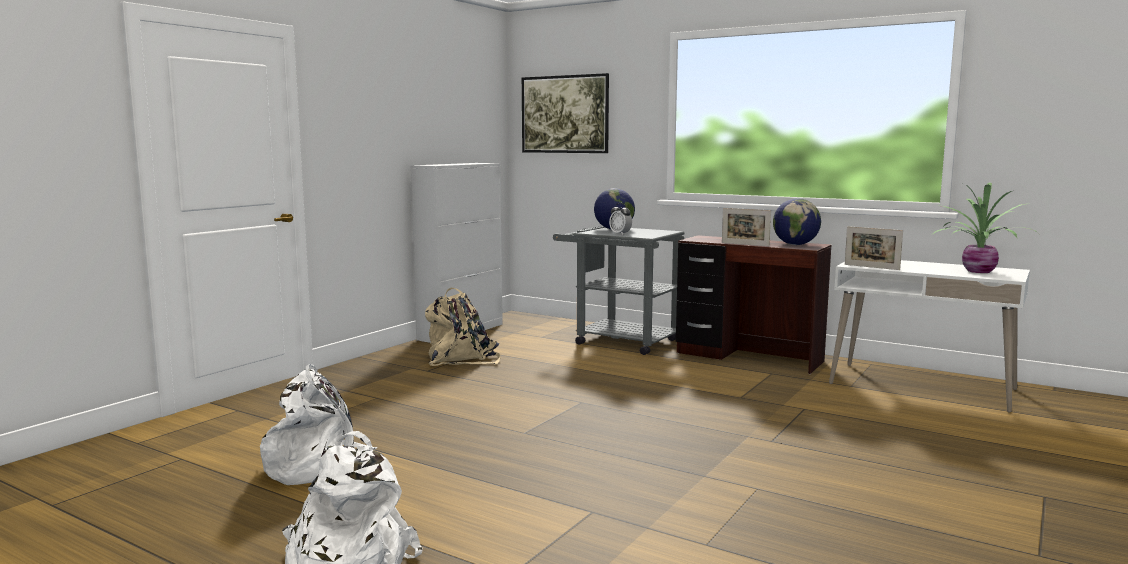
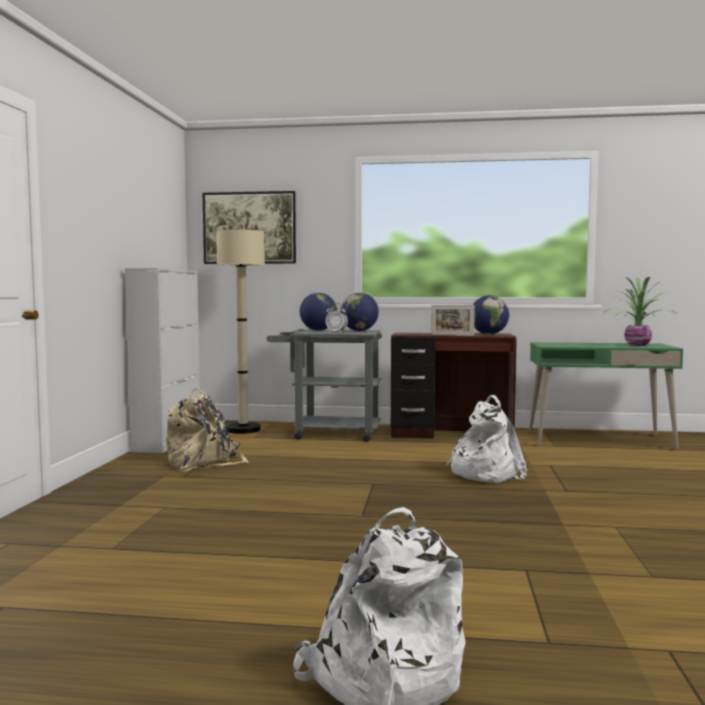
camera: 25 degrees left, 5 degrees down
(317, 466) = (196, 582): white backpack -> white backpack (485, 473)
(542, 327) = (243, 430): none -> beige floor lamp
(653, 232) = (359, 331): none -> globe
(871, 267) = (565, 346): picture frame -> none
(921, 386) = (599, 440): white desk -> green desk

